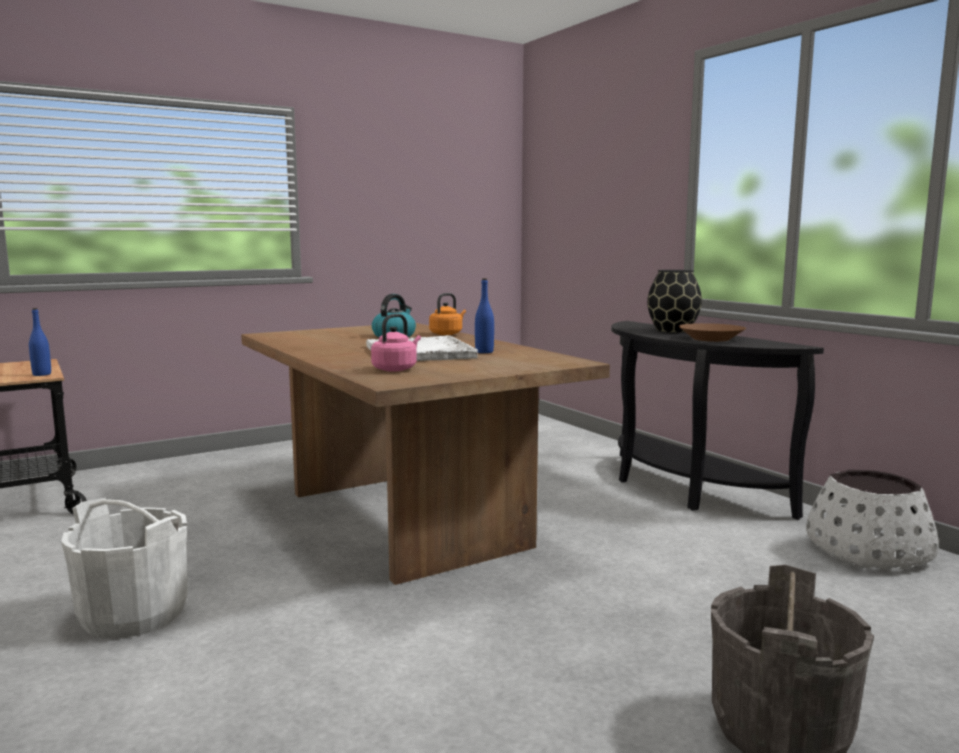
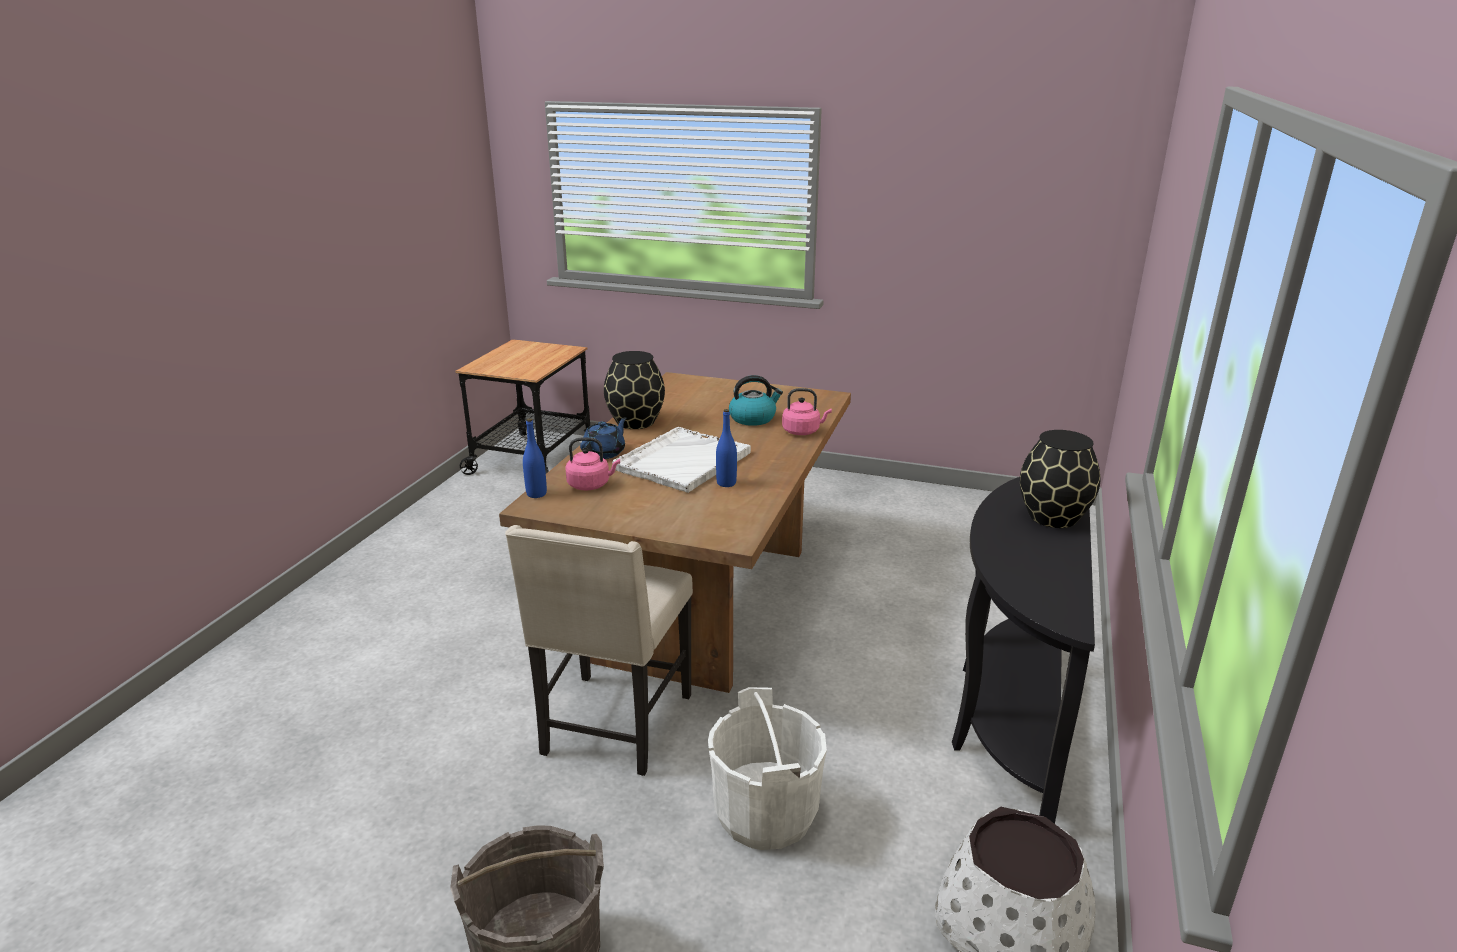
camera: 50 degrees right, 15 degrees up
(42, 374) = (534, 371): blue bottle -> blue bottle (536, 494)
(134, 614) = (443, 593): white bucket -> white bucket (766, 813)
(312, 348) = (636, 422): none -> black vase
(345, 360) = (605, 453): none -> blue teapot
(447, 334) = (803, 431): orange kettle -> pink kettle
(510, 600) = (614, 726): none -> beige chair
(711, 339) = (1022, 558): brown bowl -> none

